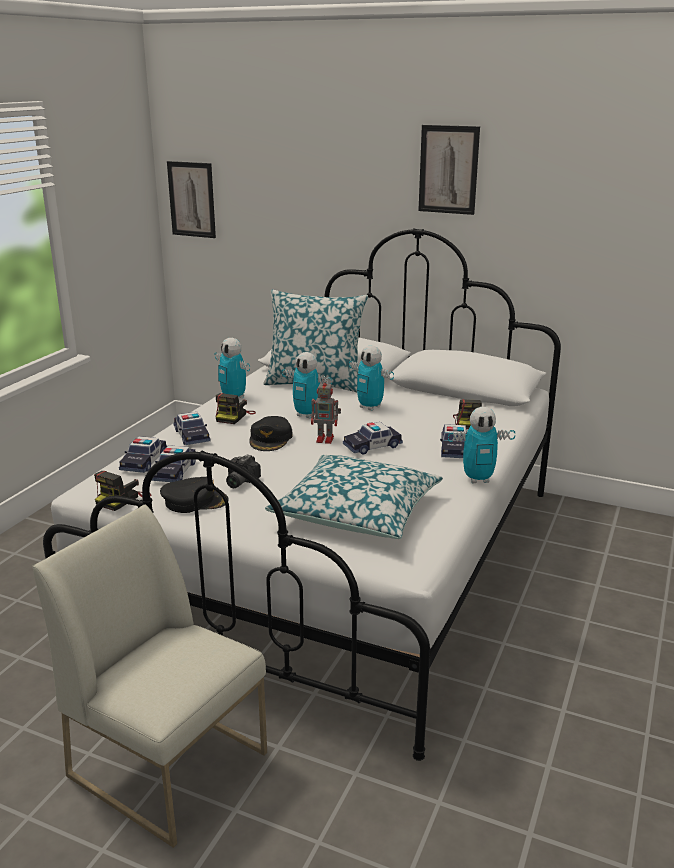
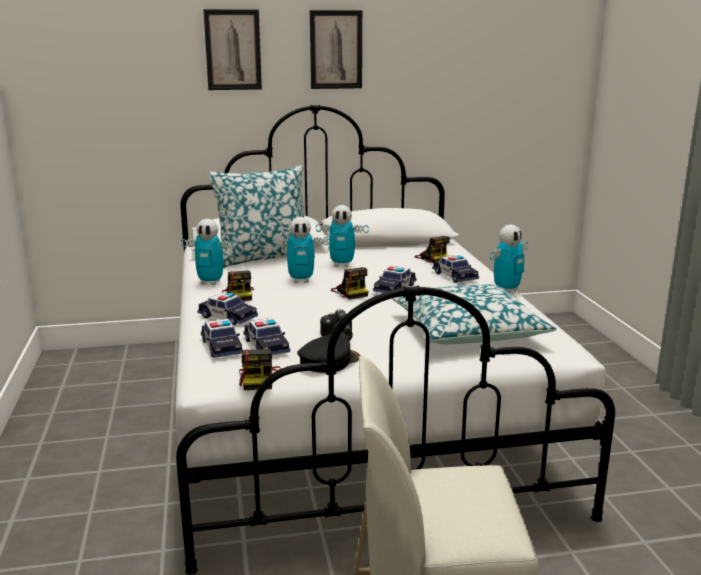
camera: 35 degrees left, 5 degrees down
(192, 199) = (52, 97): picture -> picture (233, 50)
(271, 439) = (305, 303): black cap -> none
(326, 439) = (350, 292): toy robot -> camera

